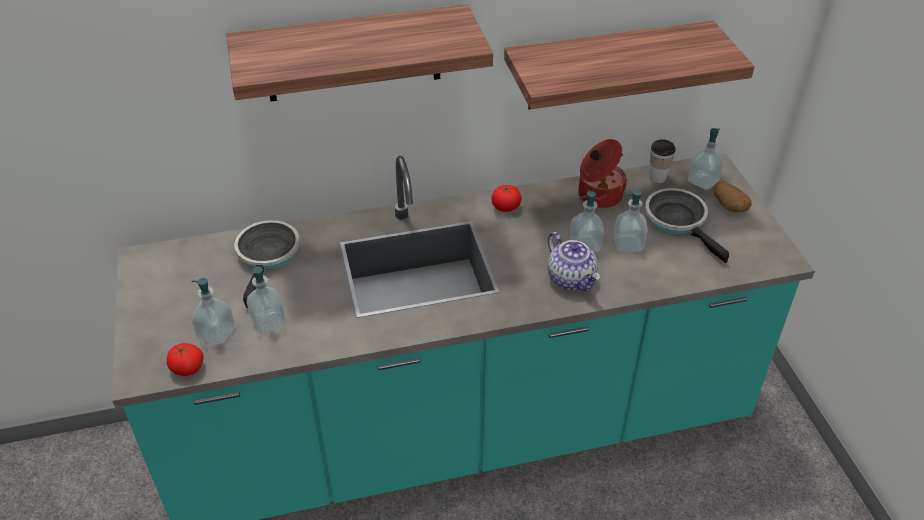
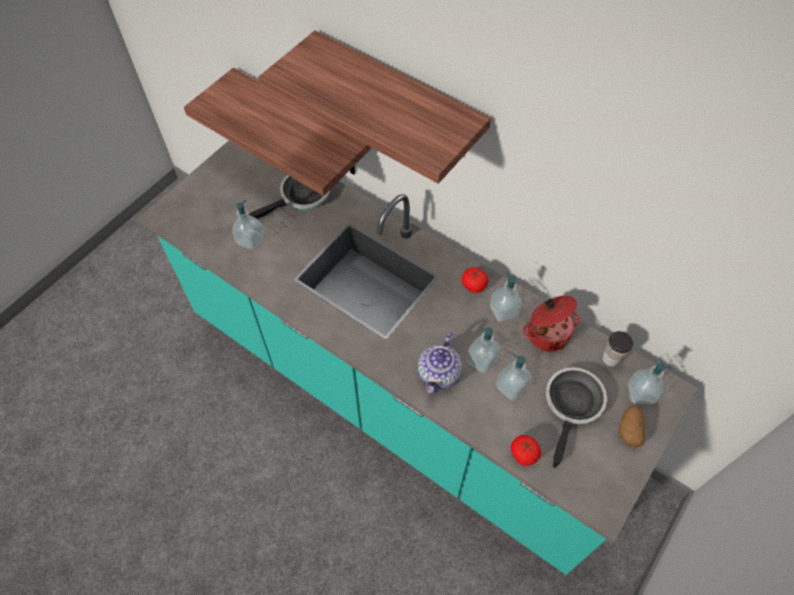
camera: 50 degrees right, 15 degrees up
(187, 369) = (184, 232): tomato -> tomato (523, 454)
(216, 333) = (220, 223): soap dispenser -> soap dispenser (503, 311)
(607, 66) = (605, 244): shelf -> shelf (302, 125)

